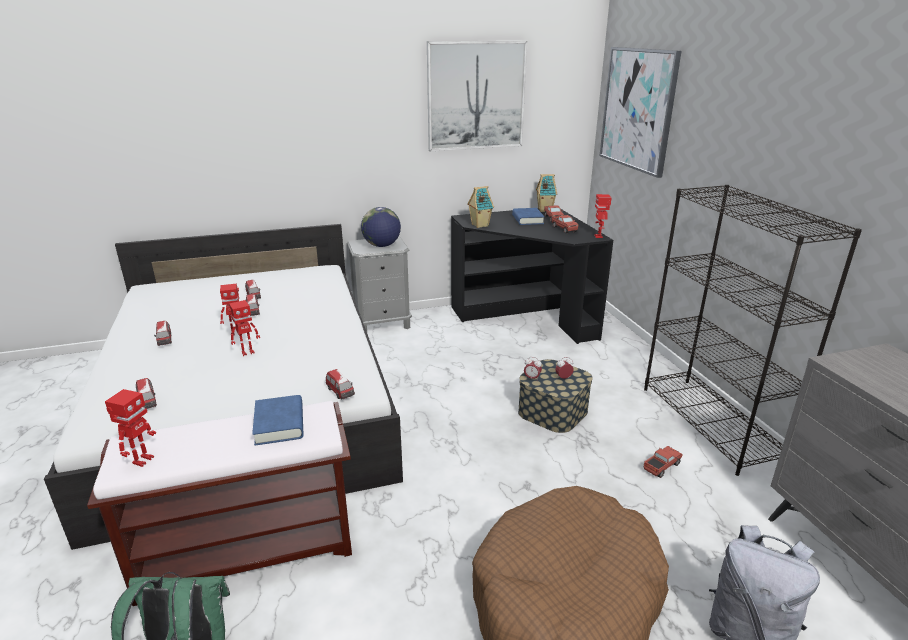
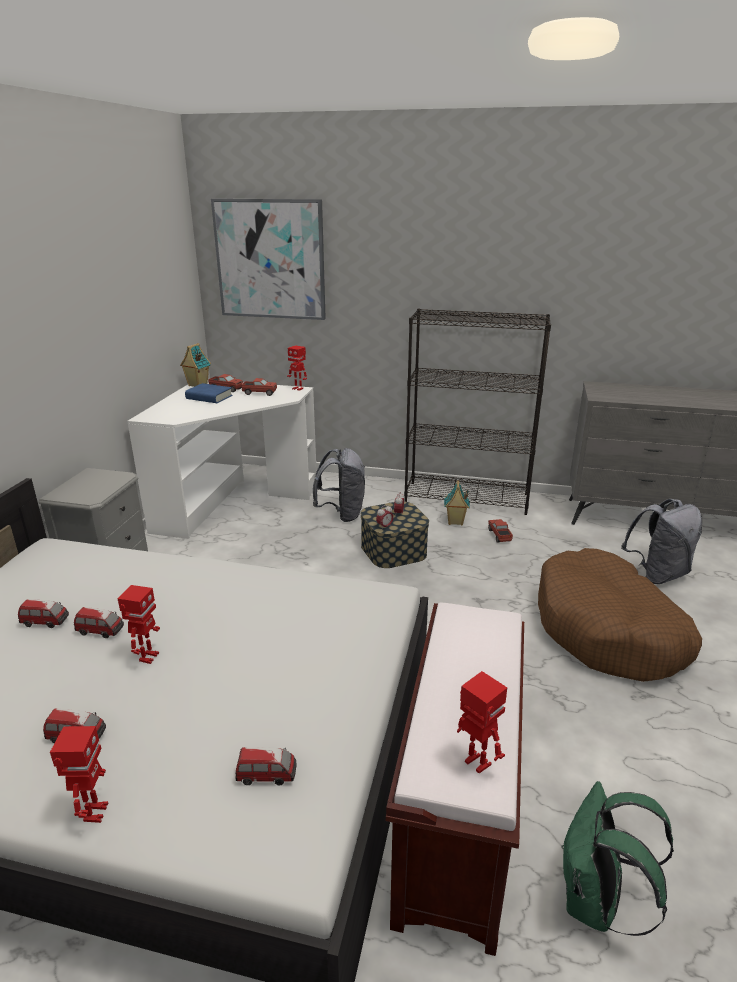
camera: 60 degrees left, 0 degrees up
(247, 352) = (218, 657): toy robot -> toy robot (94, 813)
(279, 424) = (465, 643): blue book -> none
(340, 392) = (386, 608): toy car -> none
(382, 245) = (99, 484): globe -> none
(476, 96) = (115, 266): picture -> none
(479, 225) = (184, 417): toy house -> toy house (455, 522)
(525, 317) = (232, 504): black desk -> white desk
(576, 366) = (342, 514): none -> grey backpack

